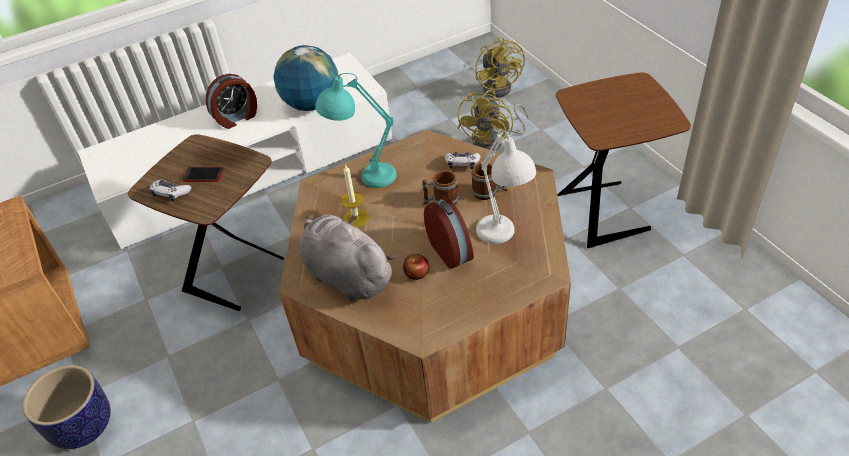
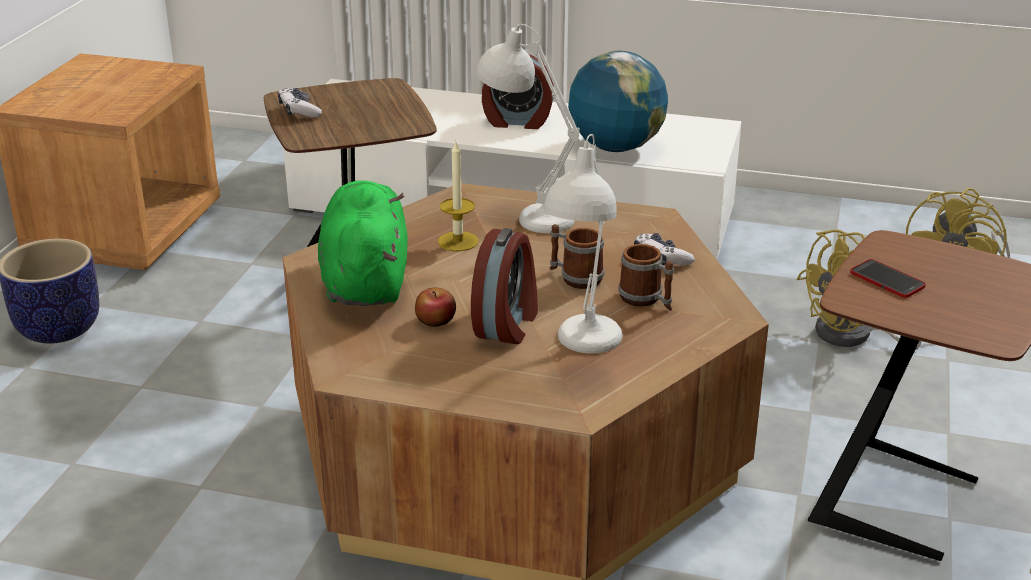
camera: 40 degrees right, 15 degrees down
(203, 175) = (351, 112): phone -> phone (887, 280)
(346, 275) = (365, 280): grey plush toy -> green plush toy
(364, 178) = (526, 214): turquoise table lamp -> white table lamp

